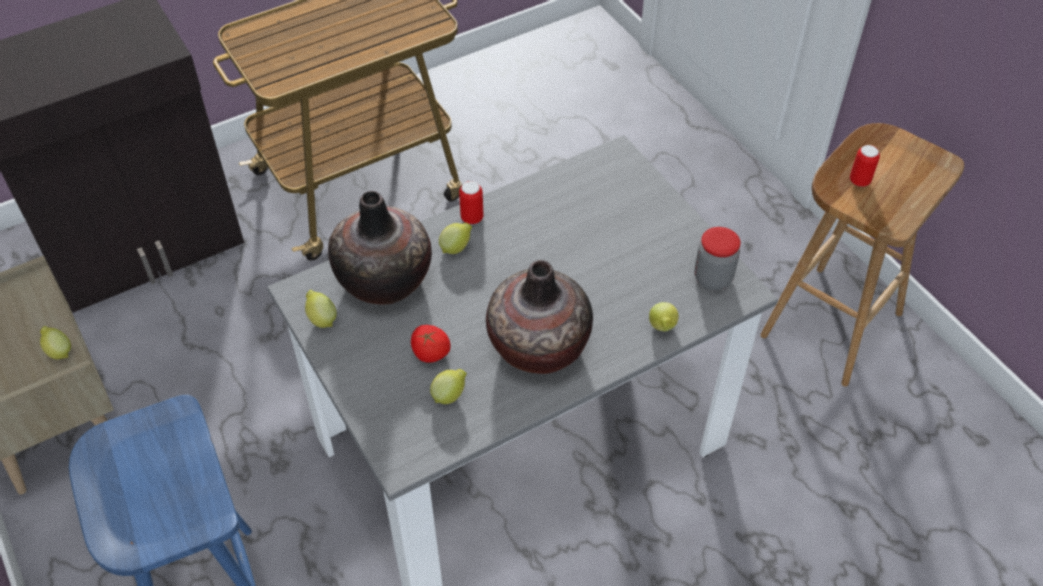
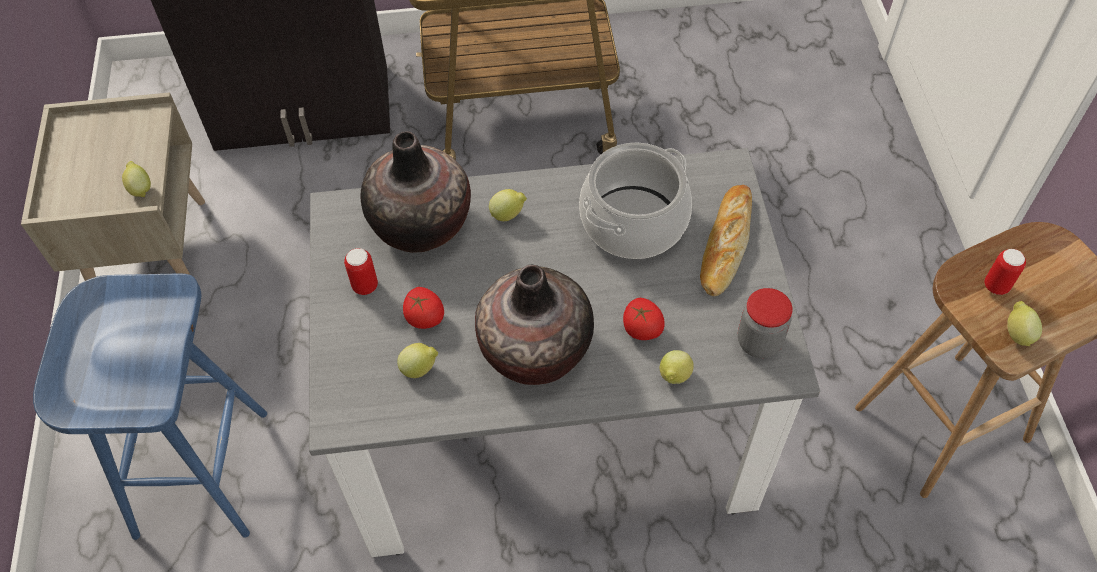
camera: 25 degrees right, 5 degrees up
(321, 319) = (342, 244): lemon -> lemon (1017, 333)
(472, 218) = (540, 188): can -> can (365, 286)
(564, 220) = (633, 221): none -> cooking pot
(616, 300) = (641, 329): none -> tomato
(647, 213) = (725, 244): none -> bread

